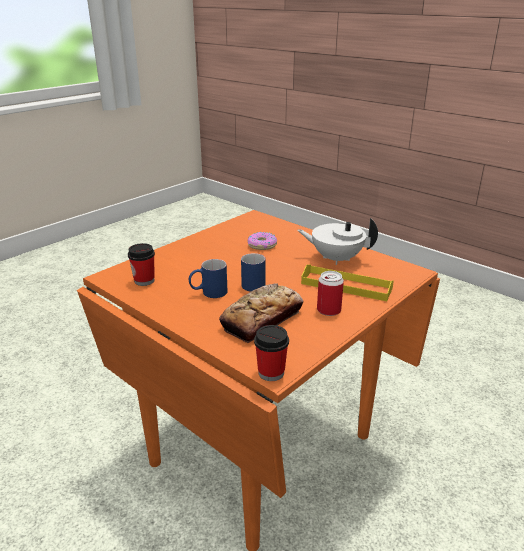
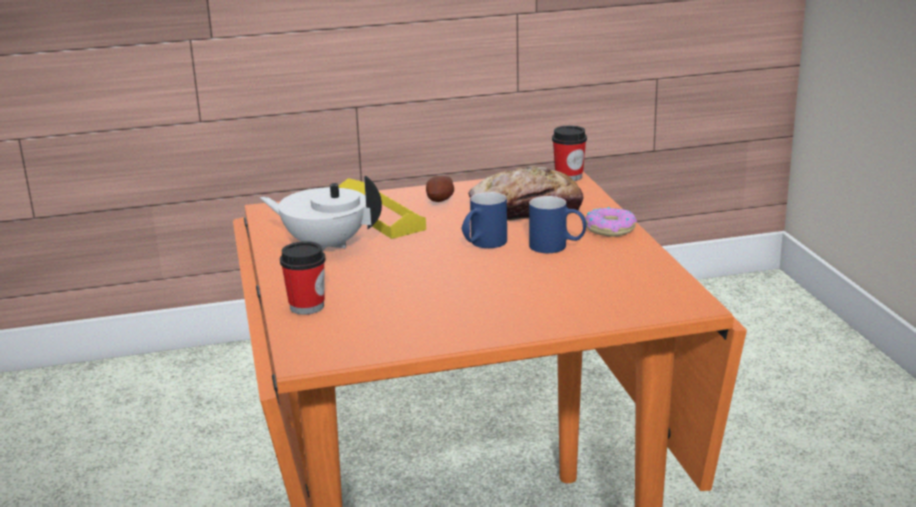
camera: 145 degrees left, 5 degrees down
(144, 281) = (635, 283): cup -> cup (307, 306)
(262, 245) = (392, 291): donut -> donut (610, 229)
(328, 310) = (441, 201): can -> potato
(336, 258) = (325, 245): white teapot -> white teapot turned 150 degrees clockwise

